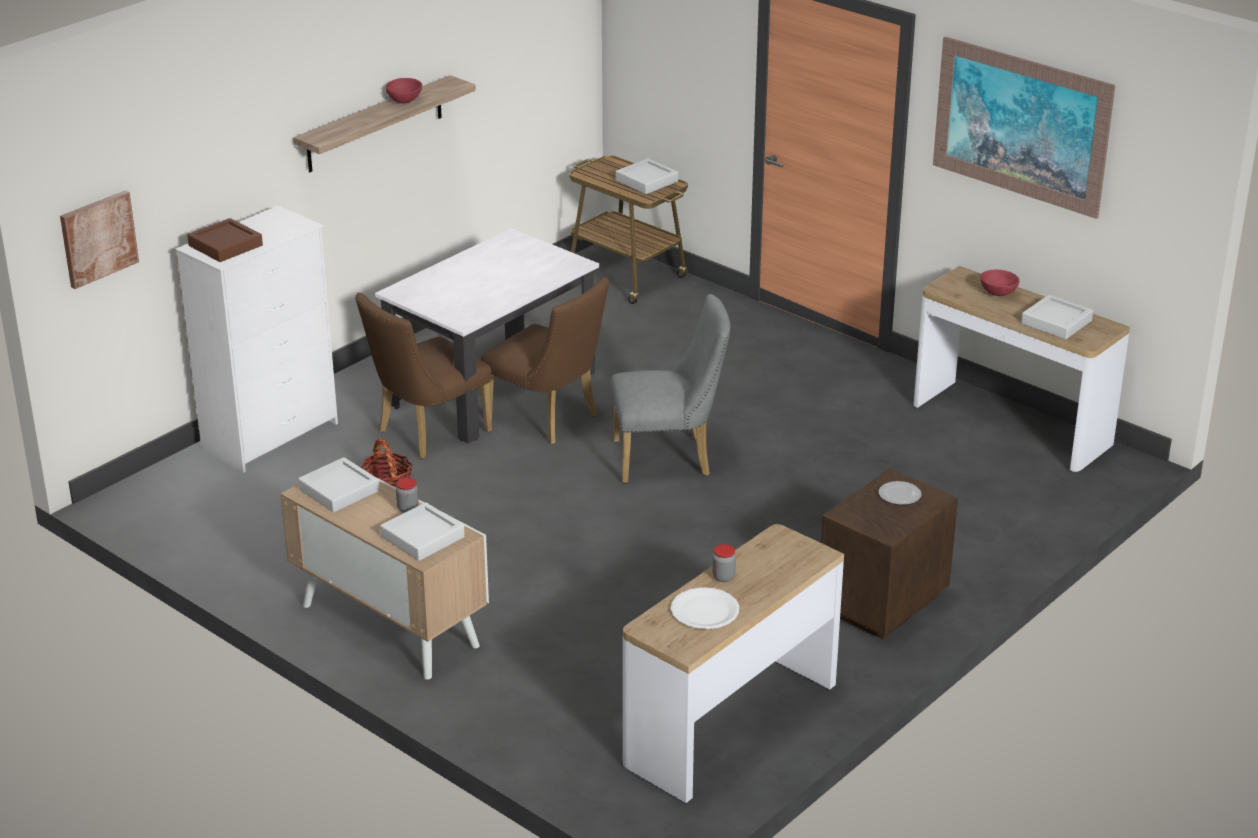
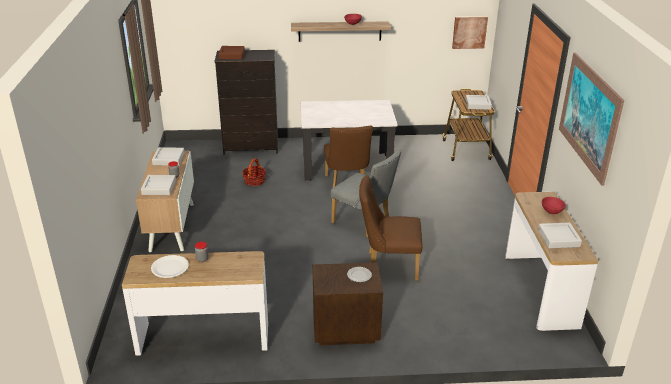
camera: 45 degrees right, 0 degrees up
(98, 238) = (182, 34): picture -> picture (469, 32)
(272, 436) = (251, 147): white dresser -> black dresser
(427, 434) = (298, 170): brown chair -> brown chair (388, 265)

